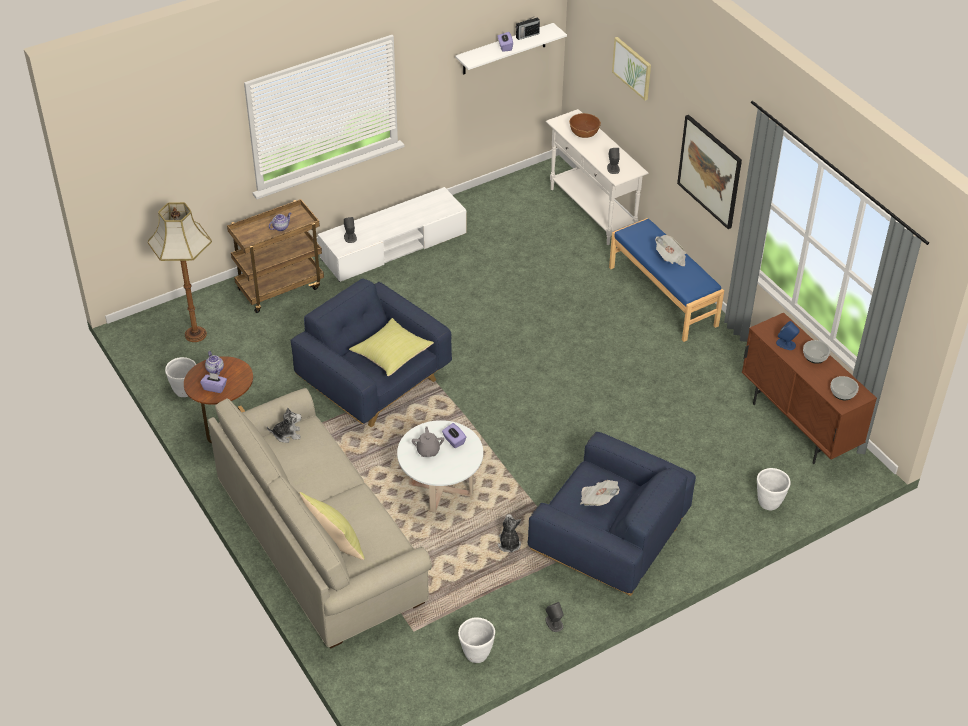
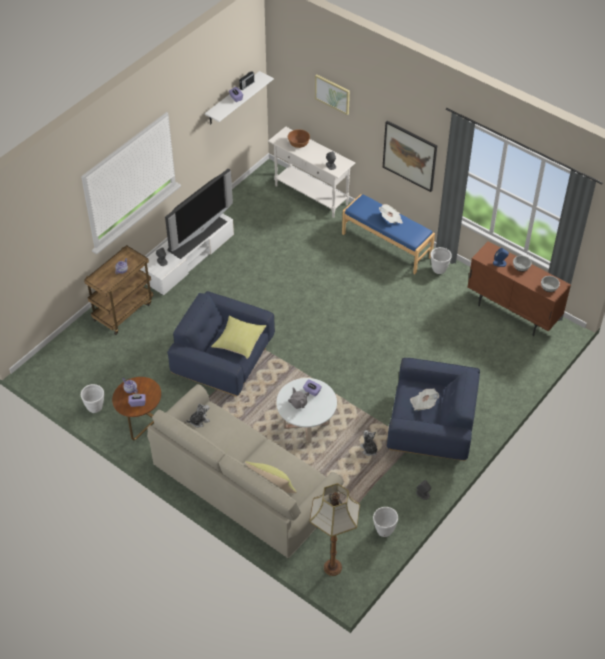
camera: 20 degrees left, 5 degrees up
(194, 335) = (80, 364): floor lamp -> floor lamp (332, 568)
(409, 217) = (196, 235): none -> television
(768, 503) = (518, 371): white planter -> white planter (439, 269)

